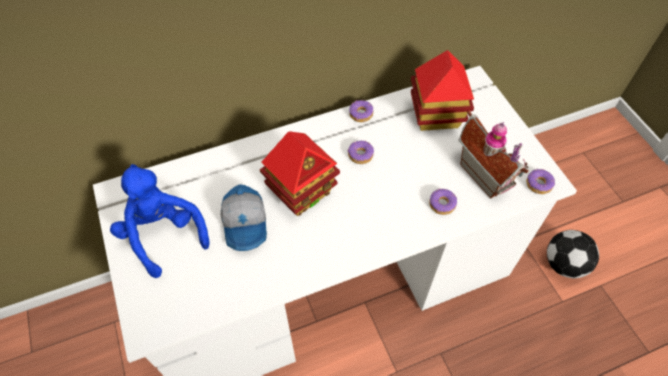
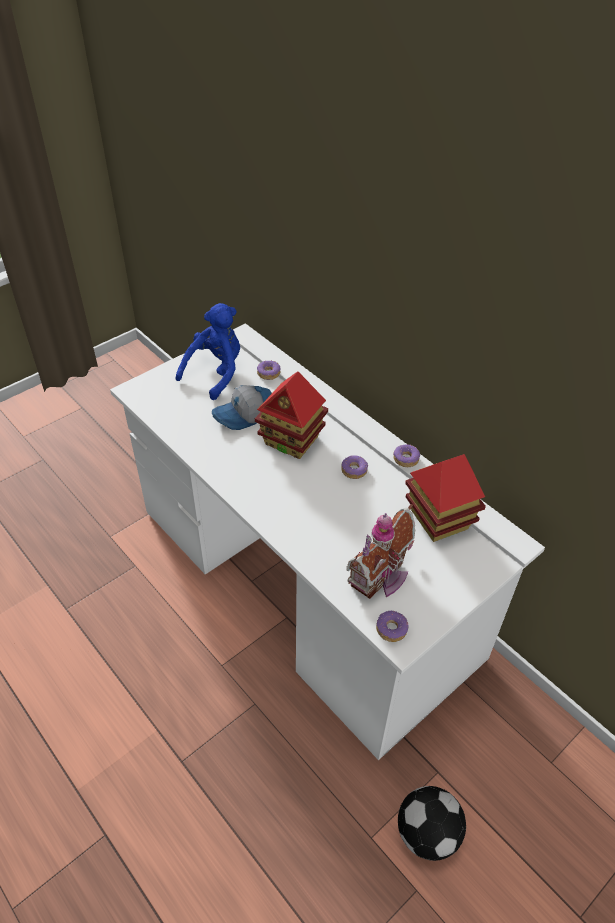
camera: 70 degrees right, 10 degrees down
(442, 204) = (324, 545): donut -> donut (268, 373)

